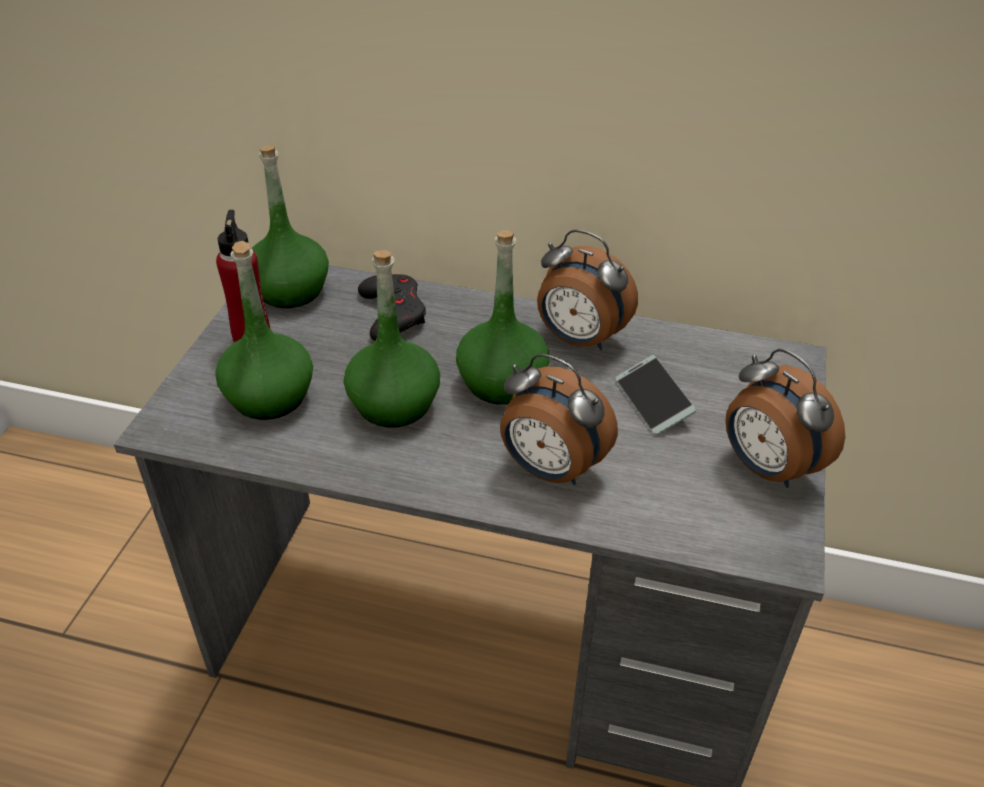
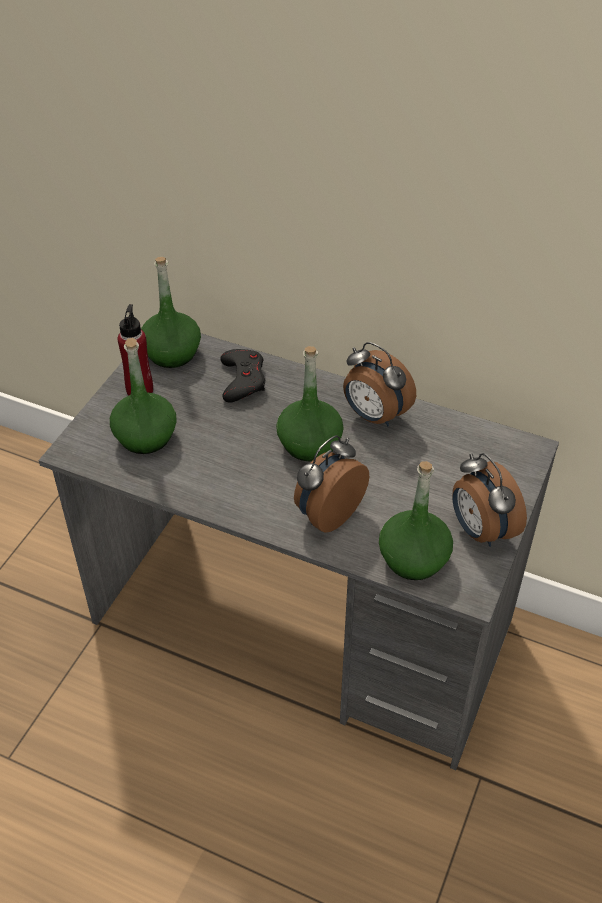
camera: 10 degrees right, 5 degrees up
(394, 404) = (230, 452): green bottle -> green bottle (413, 558)
(550, 470) = (327, 513): alarm clock -> alarm clock turned 90 degrees clockwise
(653, 402) = (414, 471): phone -> none

